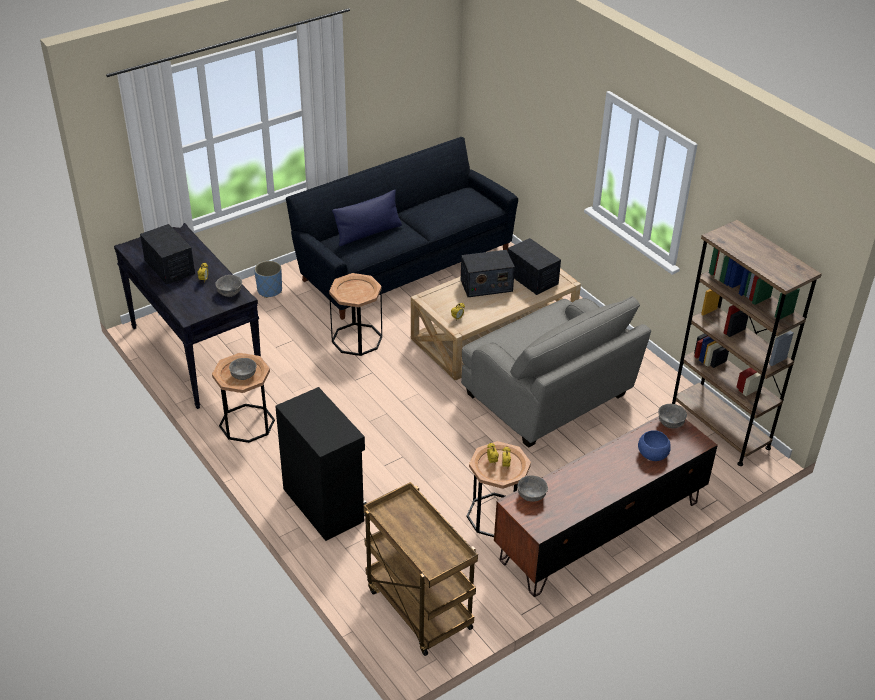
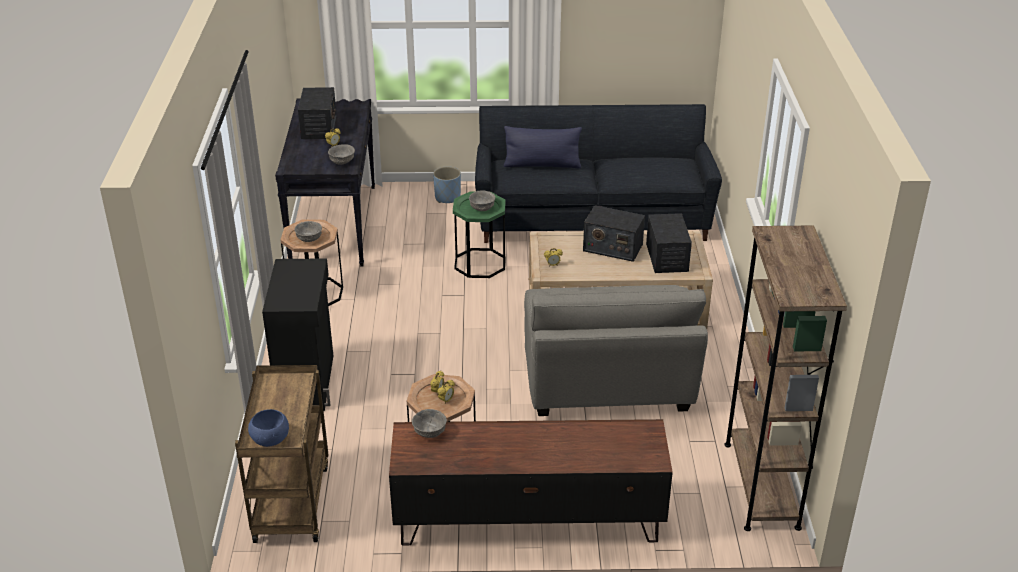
camera: 35 degrees right, 5 degrees down
(357, 339) = (480, 263): brown side table -> green side table
(653, 454) = (592, 450): blue bowl -> blue bowl (270, 439)
(671, 423) = (645, 431): grey bowl -> grey bowl (482, 208)

